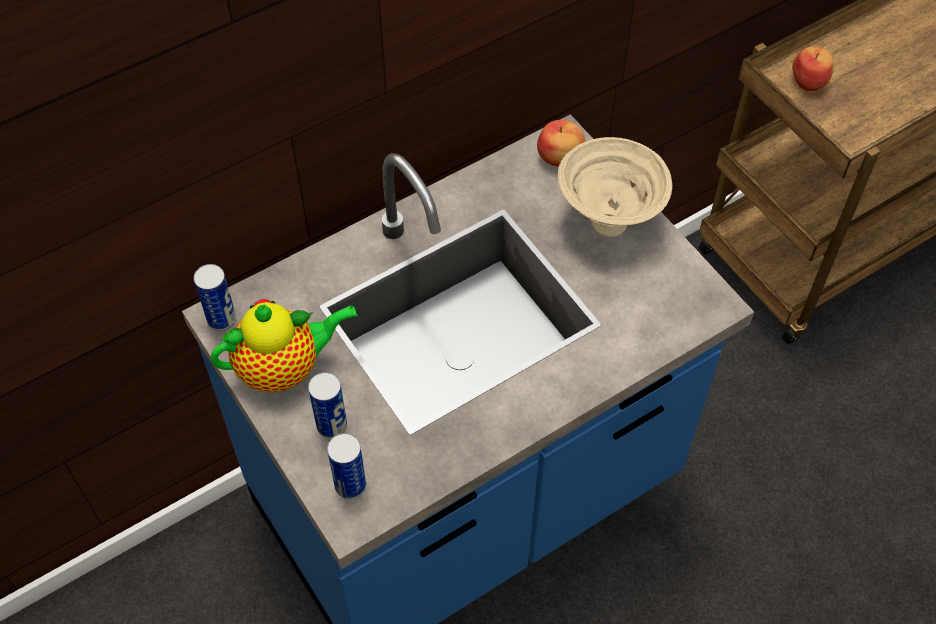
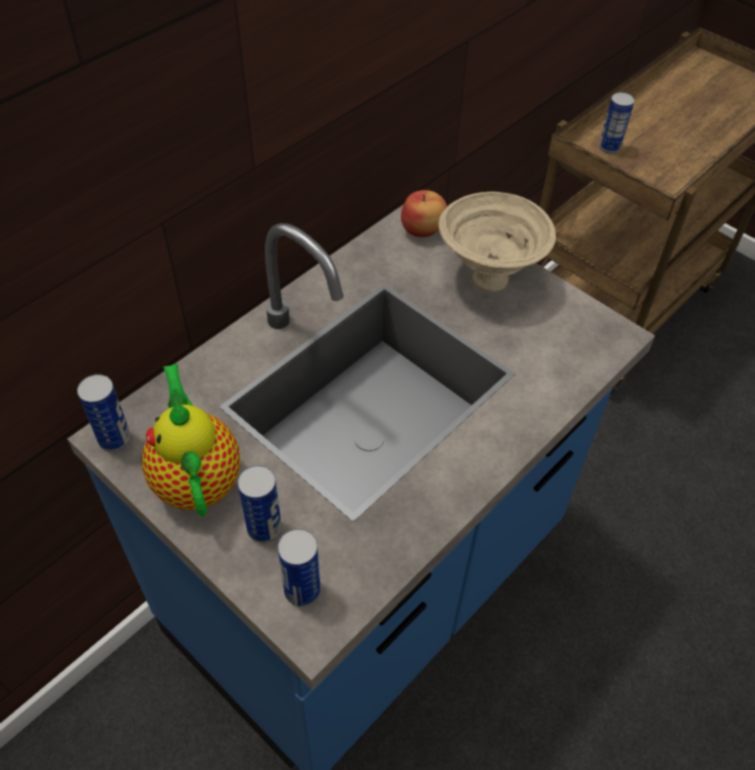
camera: 15 degrees left, 5 degrees down
(284, 368) = (197, 477): teapot -> teapot turned 75 degrees counterclockwise
(809, 81) = (609, 148): apple -> can

